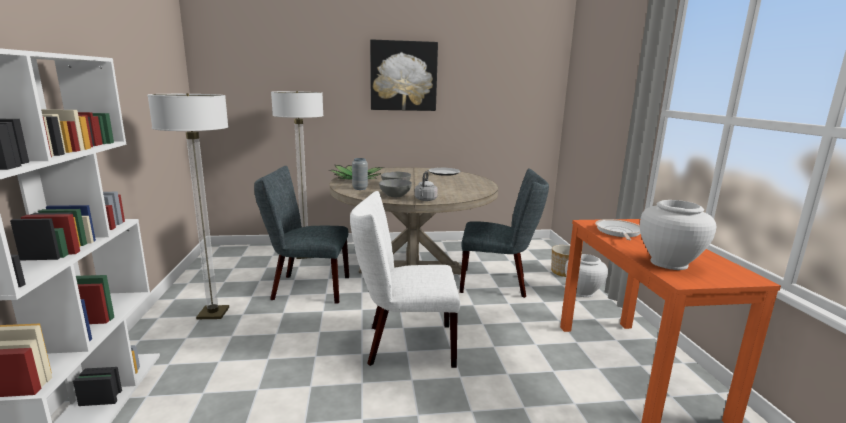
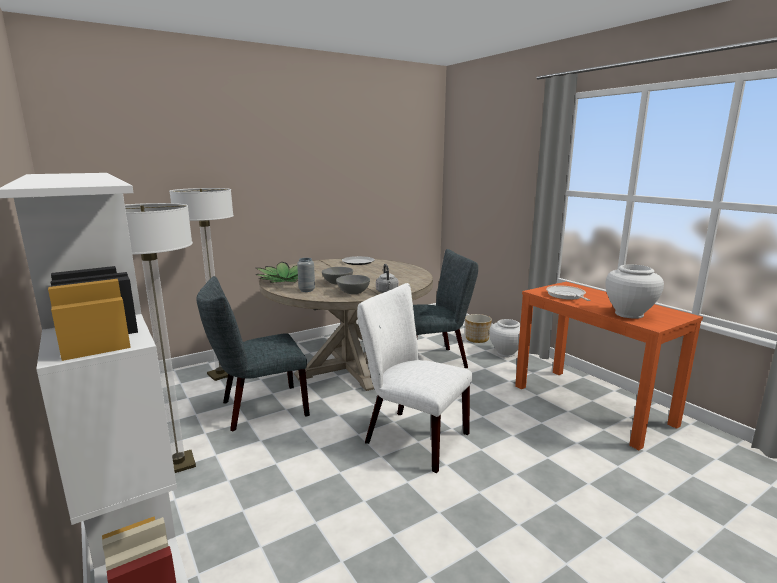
camera: 25 degrees left, 0 degrees up
(403, 76) = (301, 165): picture -> none
(404, 345) = (410, 436): white chair -> white chair turned 60 degrees clockwise

